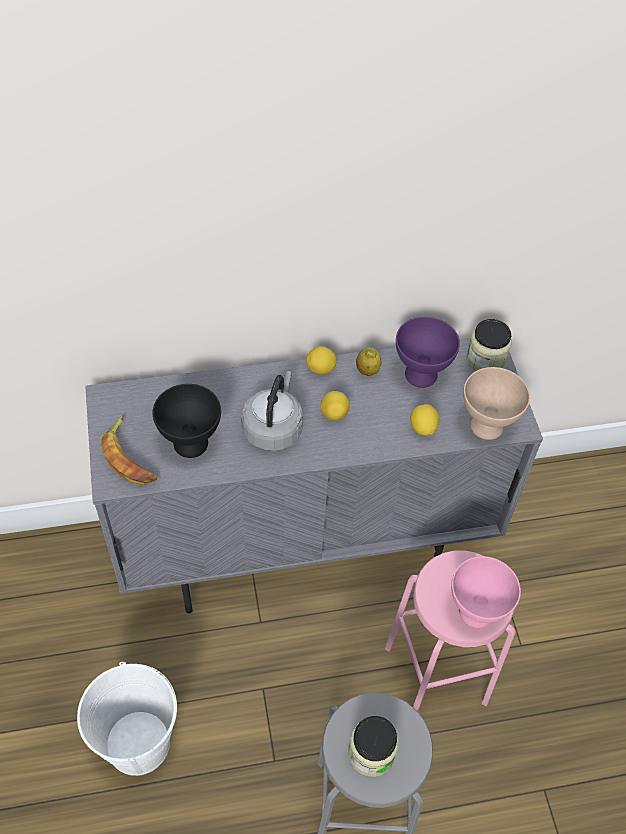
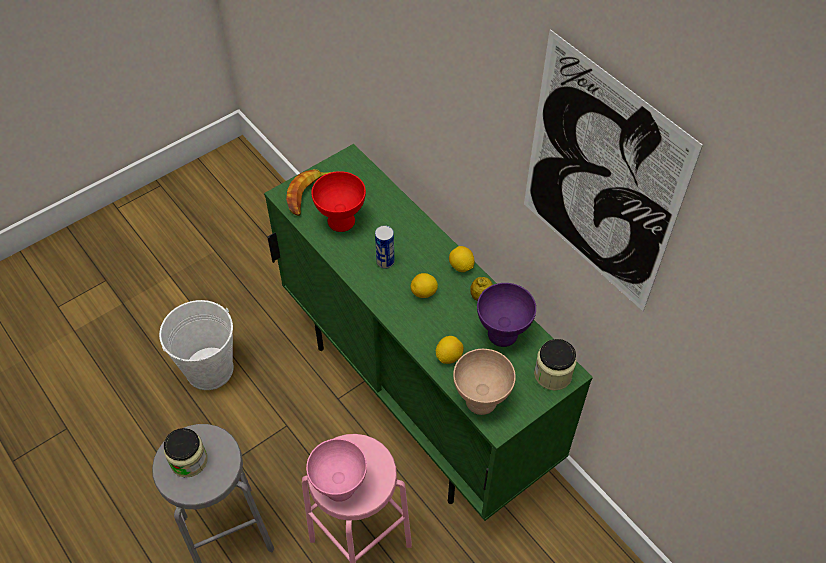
camera: 65 degrees right, 0 degrees up
(191, 443) = (342, 221): black bowl -> red bowl
(273, 428) = (385, 262): grey kettle -> can
(305, 548) = (416, 399): grey cabinet -> green cabinet
(488, 135) = (600, 178): none -> picture

